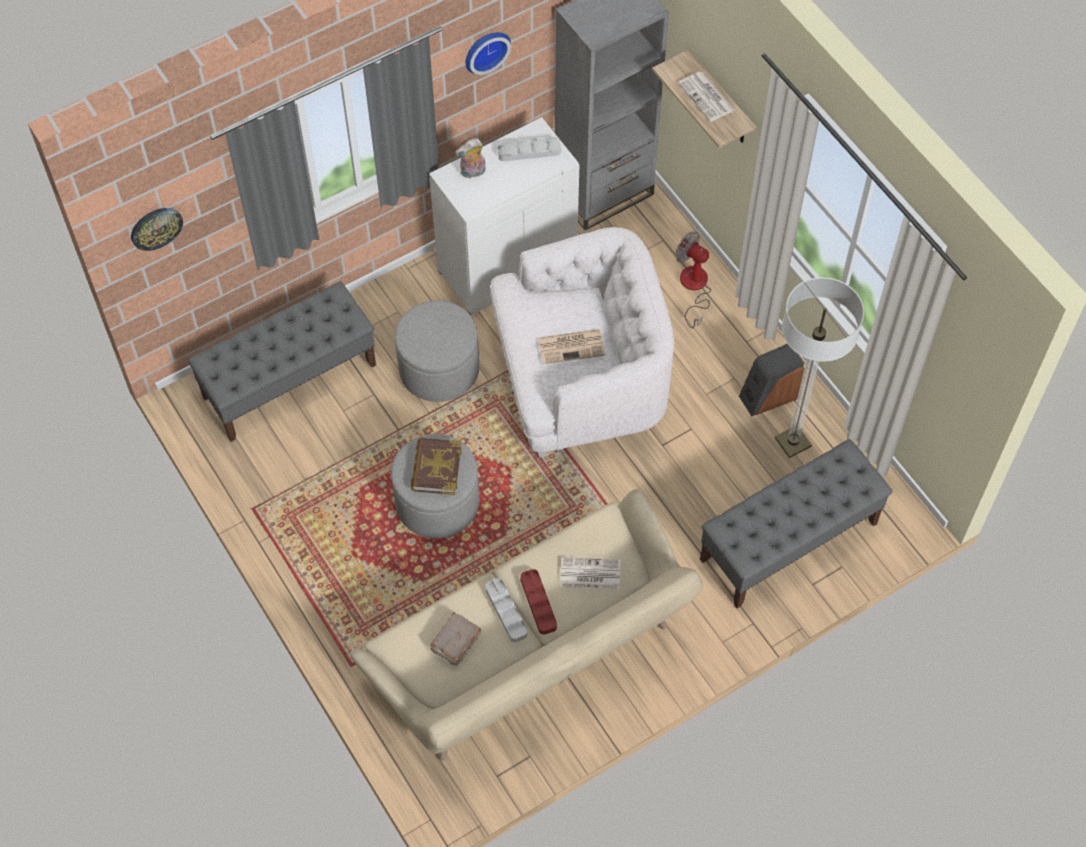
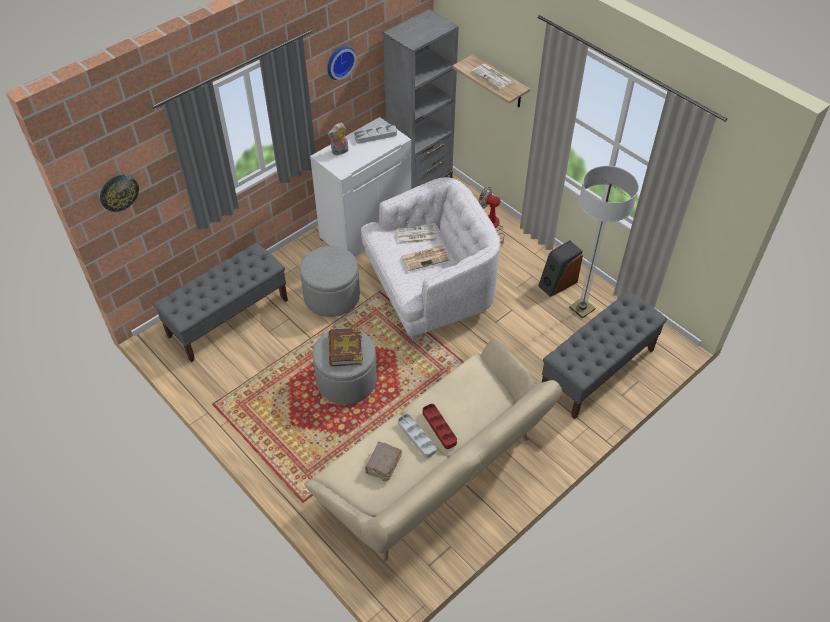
camera: 10 degrees left, 10 degrees down
(589, 574) = (472, 402): newspaper -> newspaper (416, 235)

